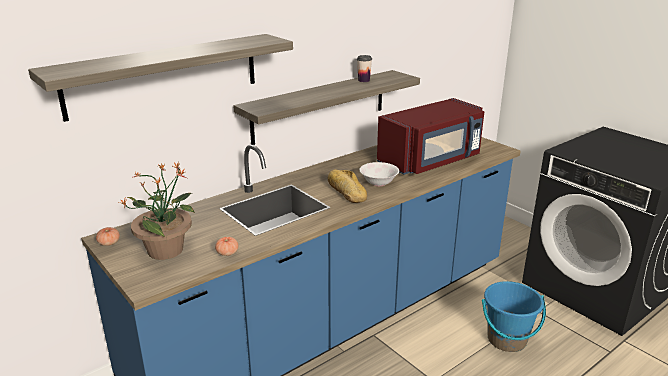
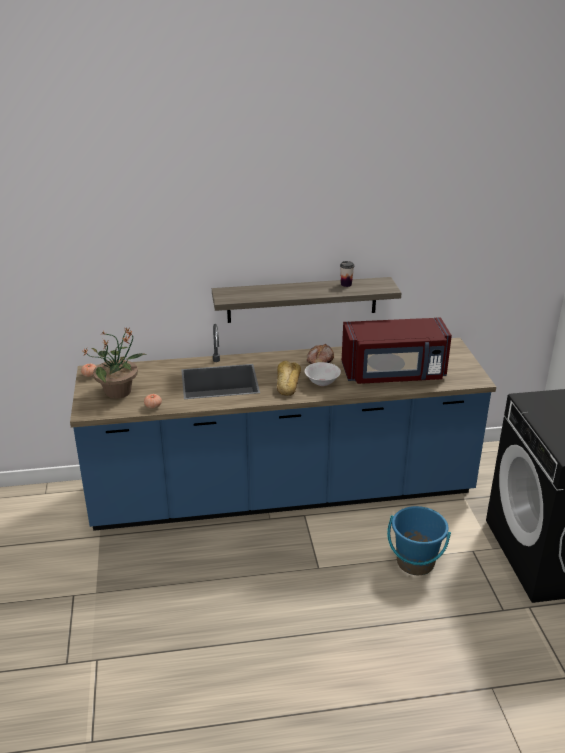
camera: 30 degrees right, 5 degrees up
(164, 75) = (151, 258): shelf -> none
(352, 166) = (319, 360): none -> bread

